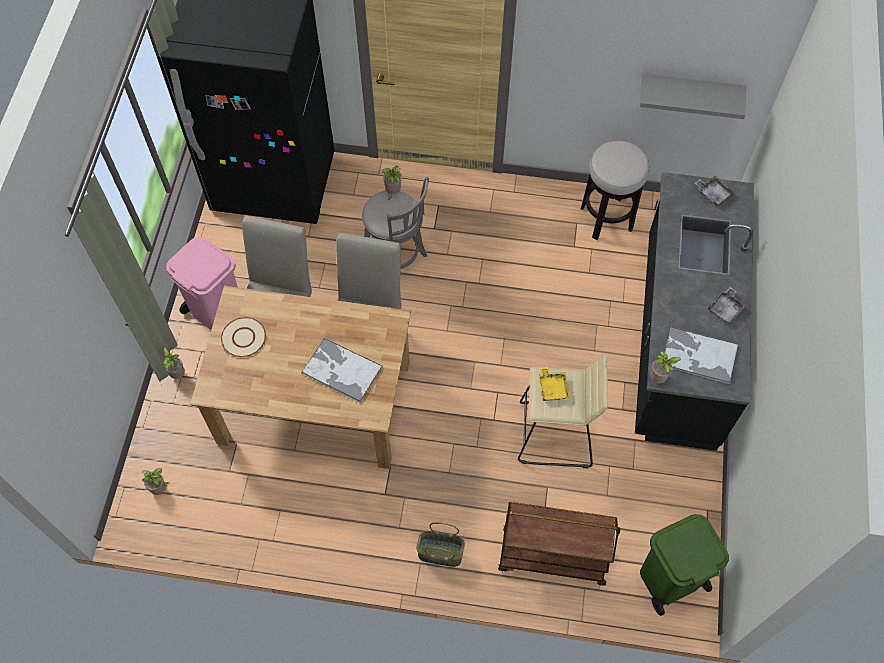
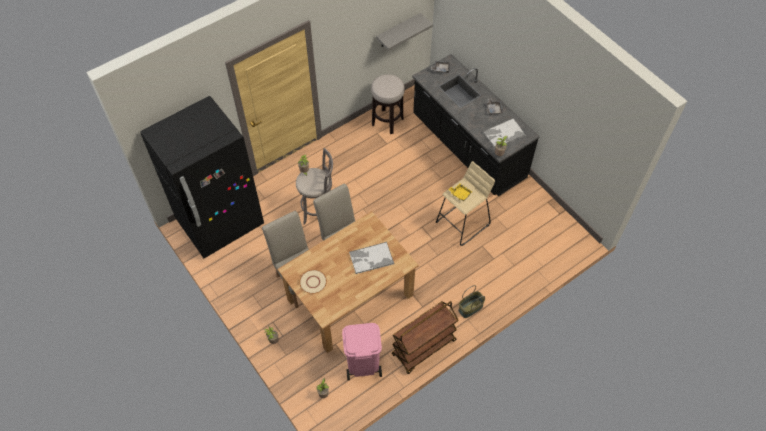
camera: 45 degrees left, 5 degrees down
(216, 311) = (259, 299): pink trash can -> pink trash can (362, 364)
(552, 557) = (513, 270): brown cart -> brown cart (423, 348)
(669, 579) = (562, 239): green trash can -> none

